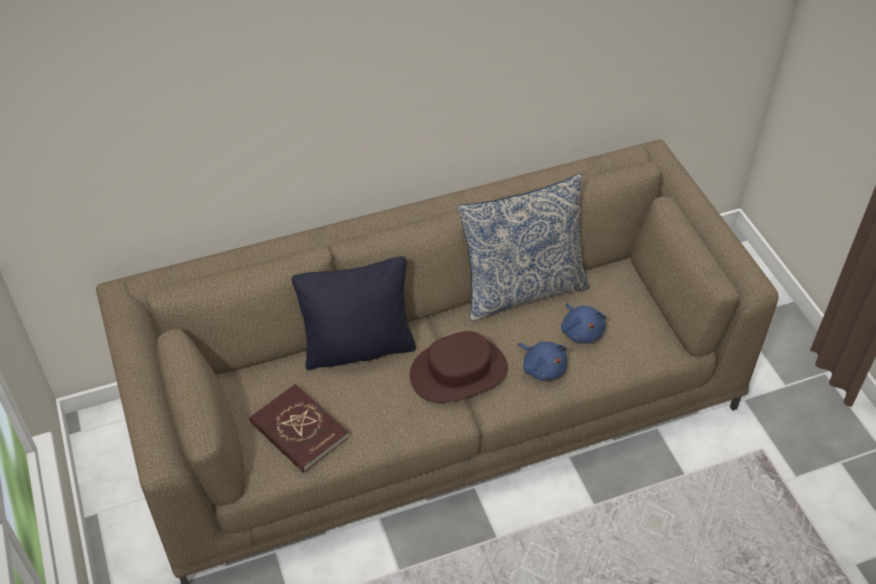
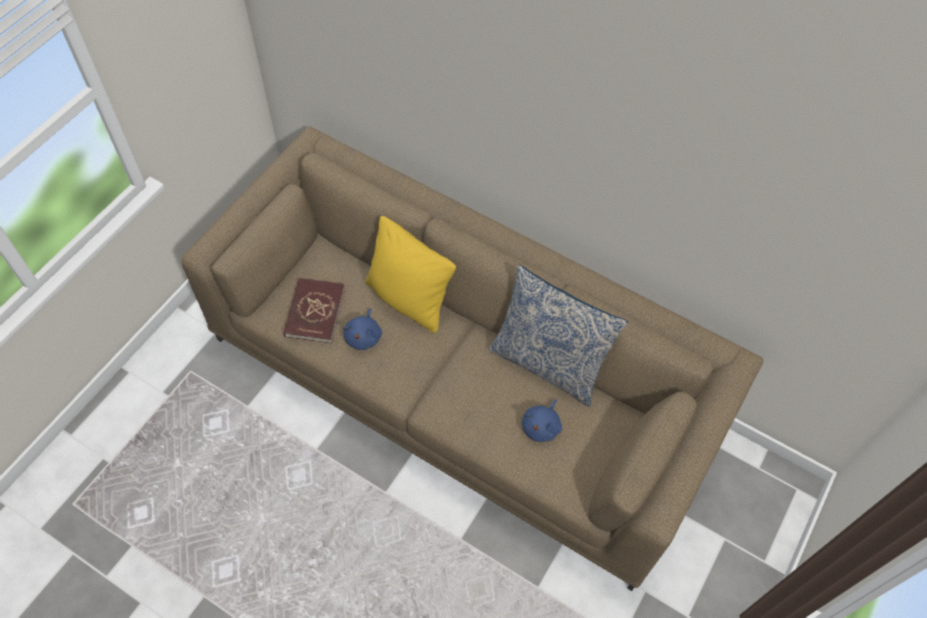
camera: 50 degrees right, 10 degrees up
(358, 348) = (408, 299): black pillow -> yellow pillow
(459, 372) = (437, 372): brown hat -> none
(542, 368) = (486, 422): blue plush toy -> blue plush toy (364, 336)

